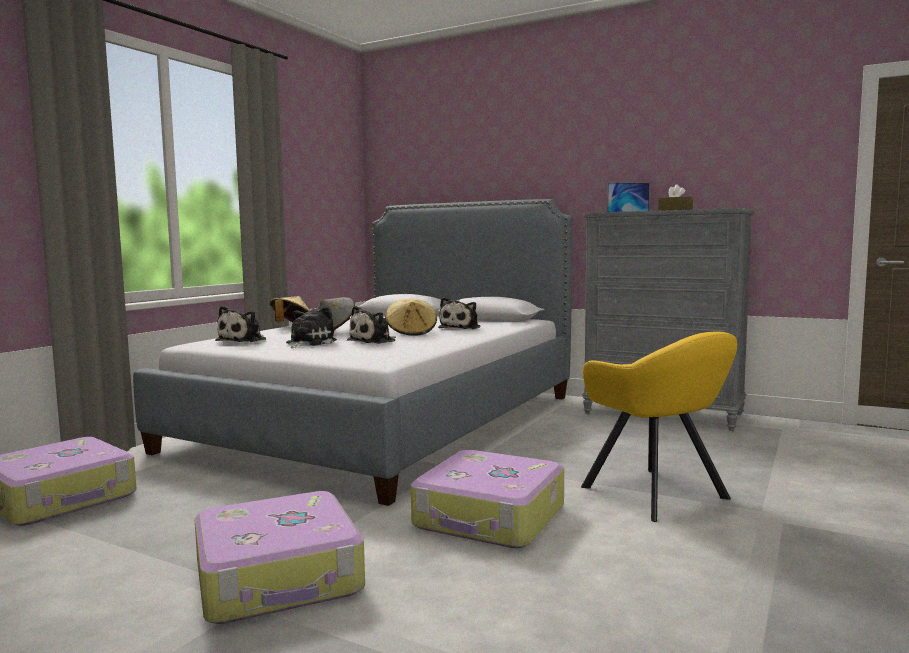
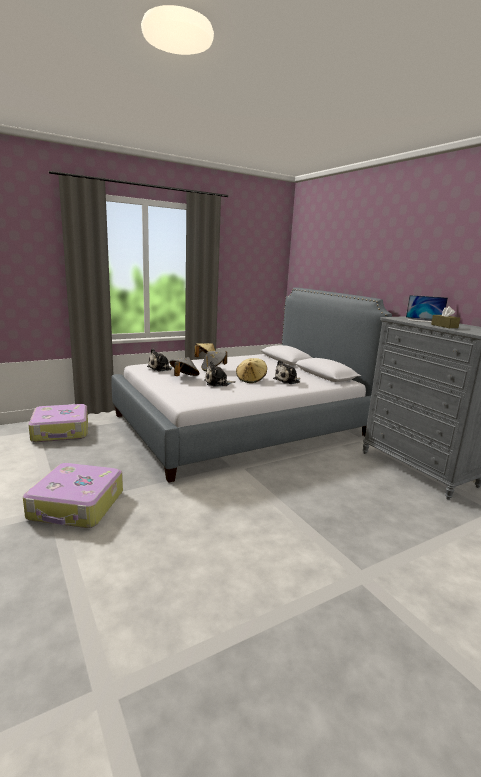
camera: 30 degrees right, 10 degrees up
(308, 343) = (184, 377): plush toy -> grey hat
(490, 517) = (202, 509): suitcase -> none
(658, 495) = (313, 531): yellow armchair -> none

